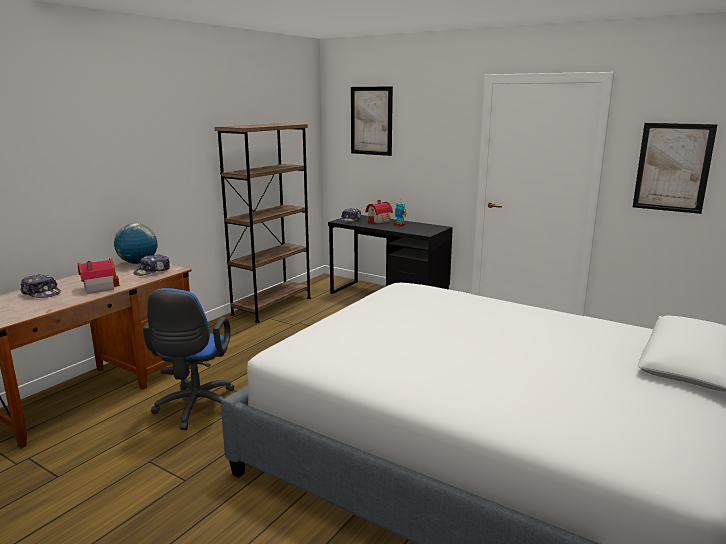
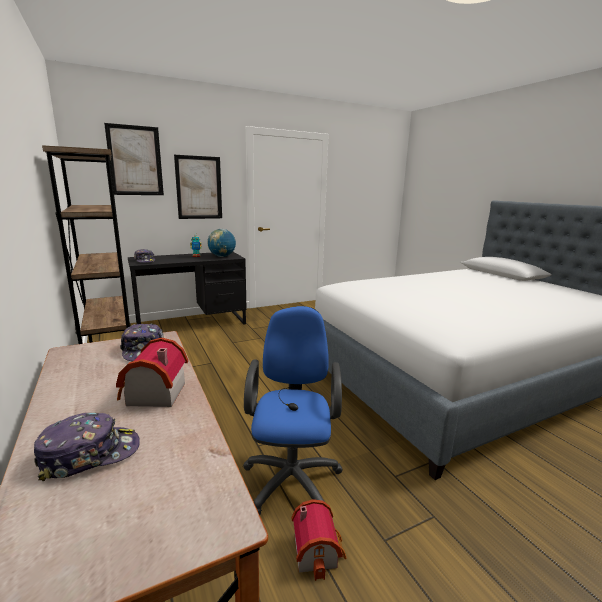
camera: 60 degrees left, 0 degrees up
(138, 263) = (78, 353): globe -> globe (222, 256)
(195, 409) = (292, 477): blue office chair -> blue office chair turned 120 degrees counterclockwise
(380, 221) = (172, 257): toy house -> toy house (318, 550)
(673, 167) = (358, 193): picture -> picture (199, 188)

